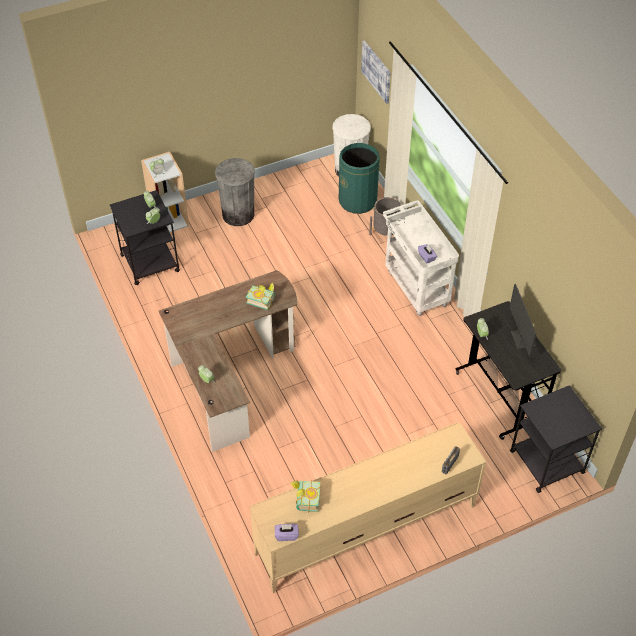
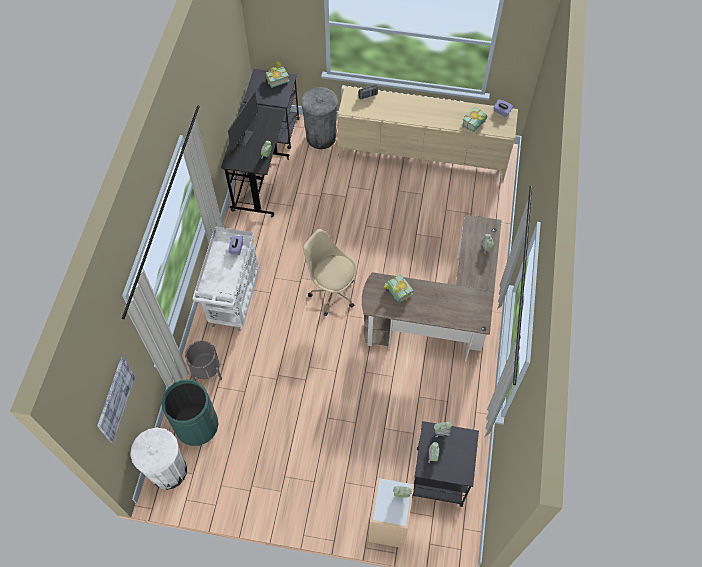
camera: 145 degrees left, 10 degrees up
(238, 214) = (318, 484): grey trash can -> grey trash can (321, 137)
(339, 339) = (332, 294): none -> beige office chair
(565, 431) = (276, 78): none -> book

